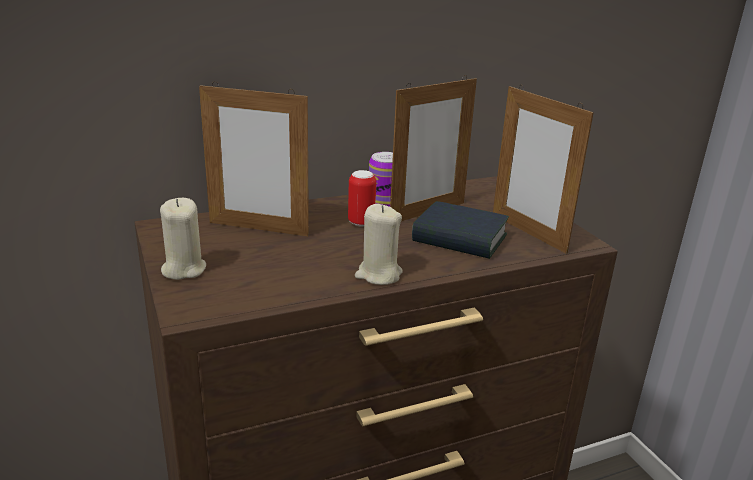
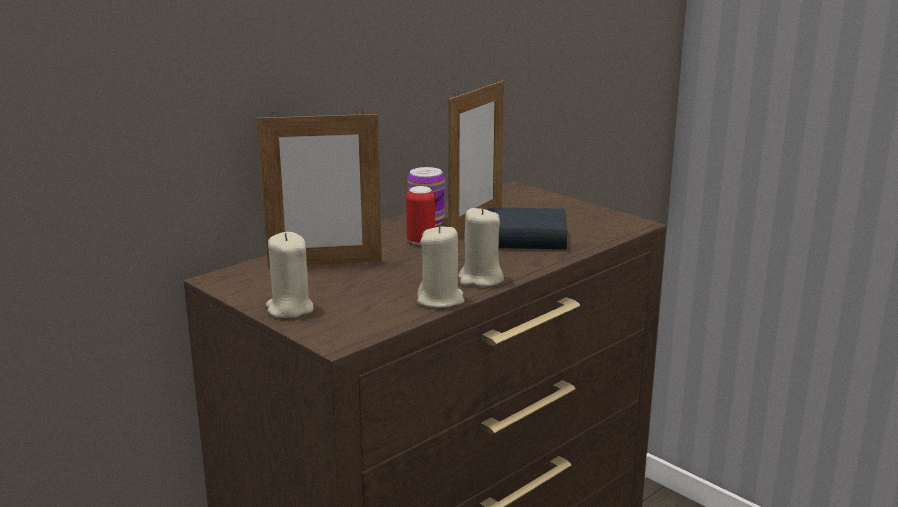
camera: 20 degrees left, 5 degrees down
(321, 290) = (440, 300): none -> beige candle
(528, 233) = (580, 224): picture frame -> none

